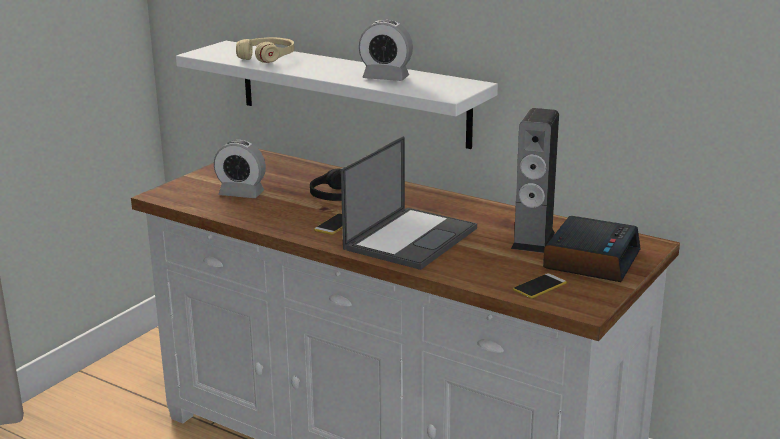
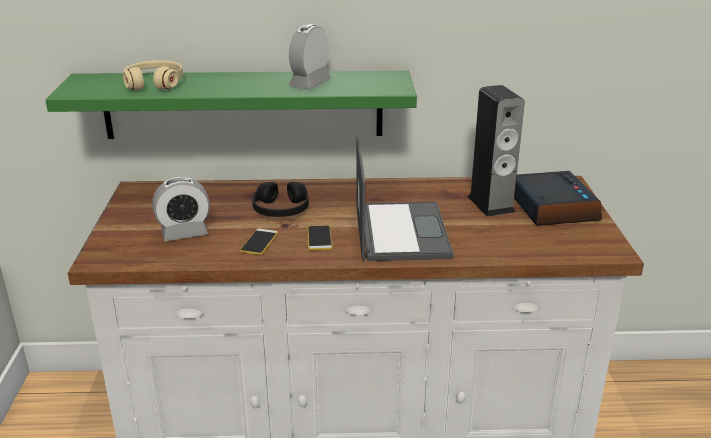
camera: 35 degrees left, 5 degrees up
(351, 93) = (243, 104): white shelf -> green shelf
(386, 78) = (310, 83): alarm clock -> alarm clock turned 135 degrees clockwise
(539, 286) = (556, 243): phone -> phone (259, 242)

